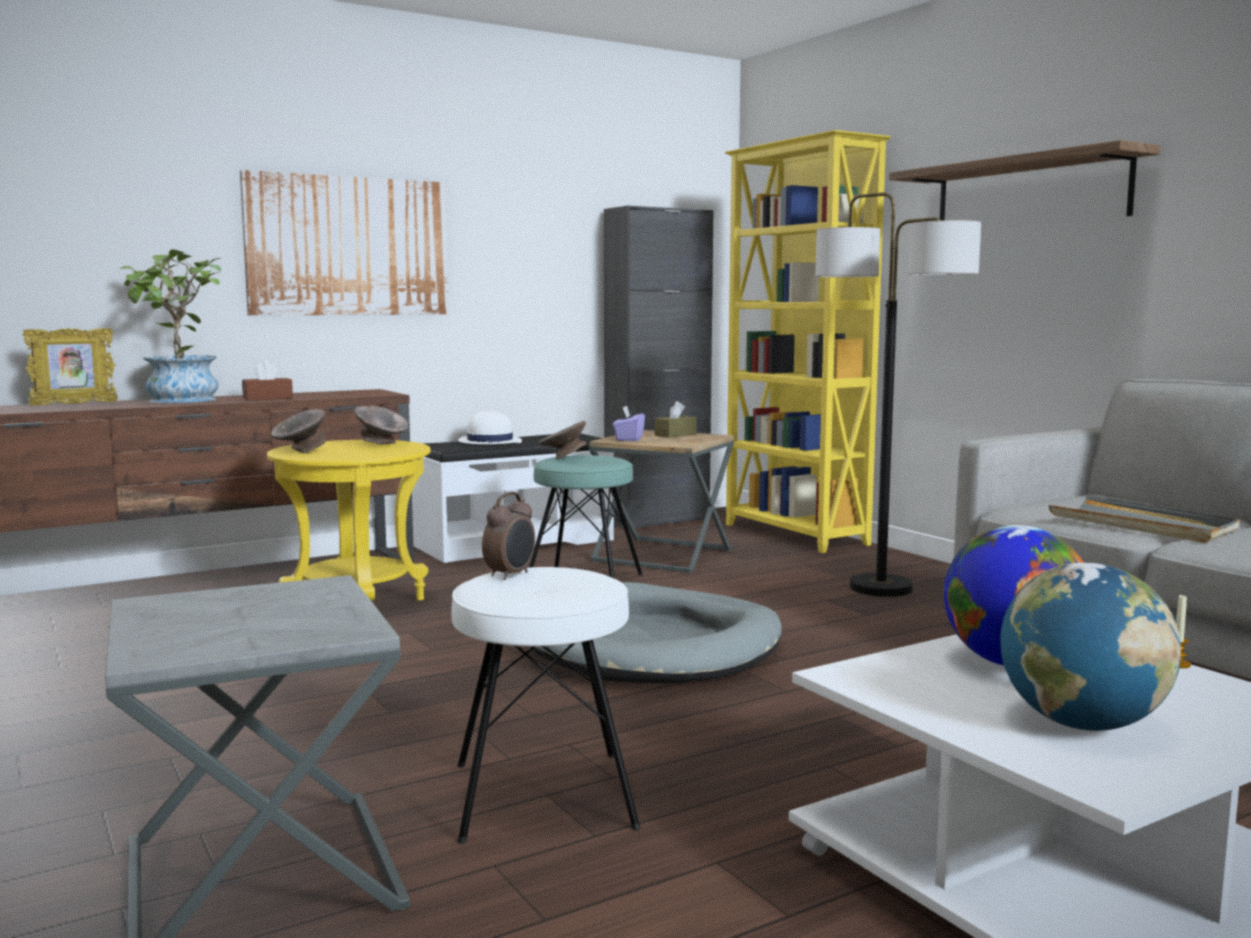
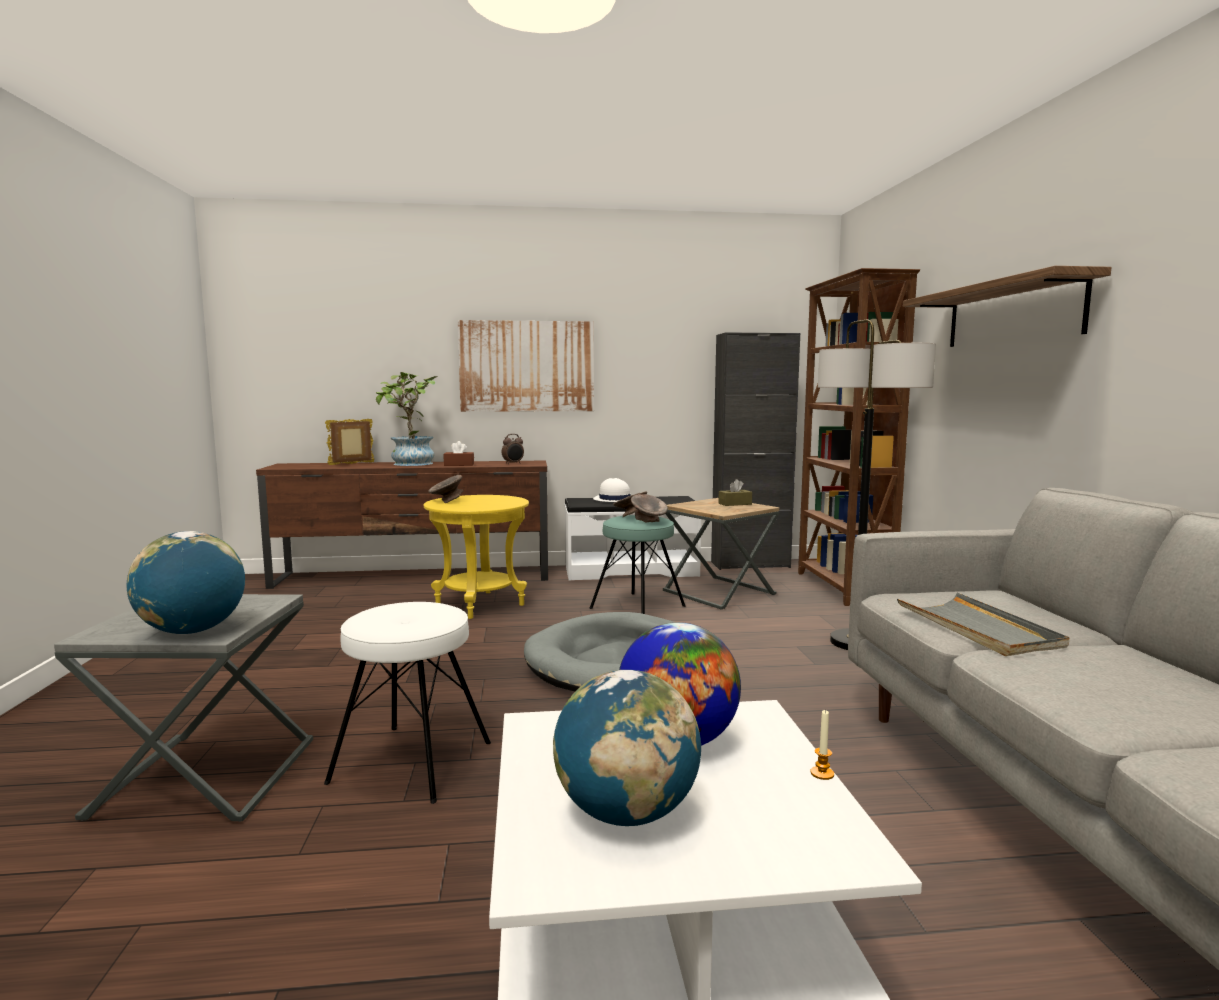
camera: 25 degrees right, 0 degrees up
(74, 404) = (352, 464): picture frame -> picture frame turned 150 degrees clockwise
(304, 630) = (192, 631): none -> globe
(382, 445) = (501, 500): grey bowl -> grey bowl (649, 522)
(511, 575) = (402, 607): alarm clock -> alarm clock (513, 463)
(628, 439) = (693, 505): purple tissue box -> none
(795, 535) = (842, 588): yellow bookcase -> brown bookcase

